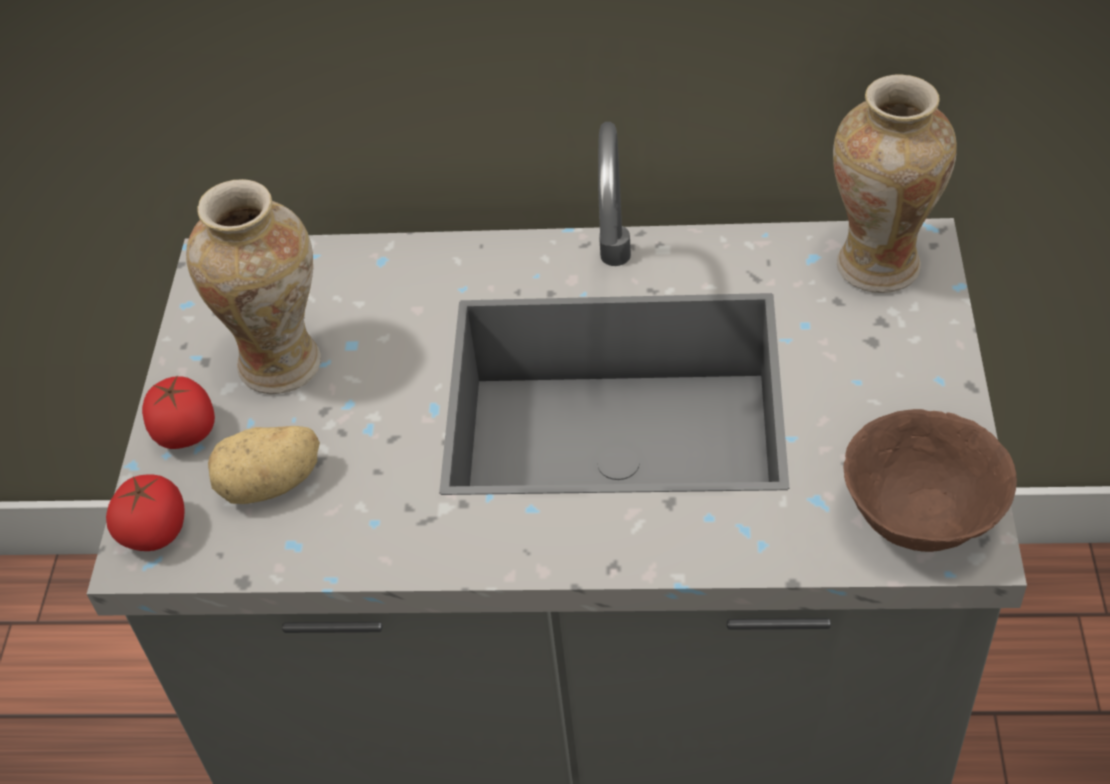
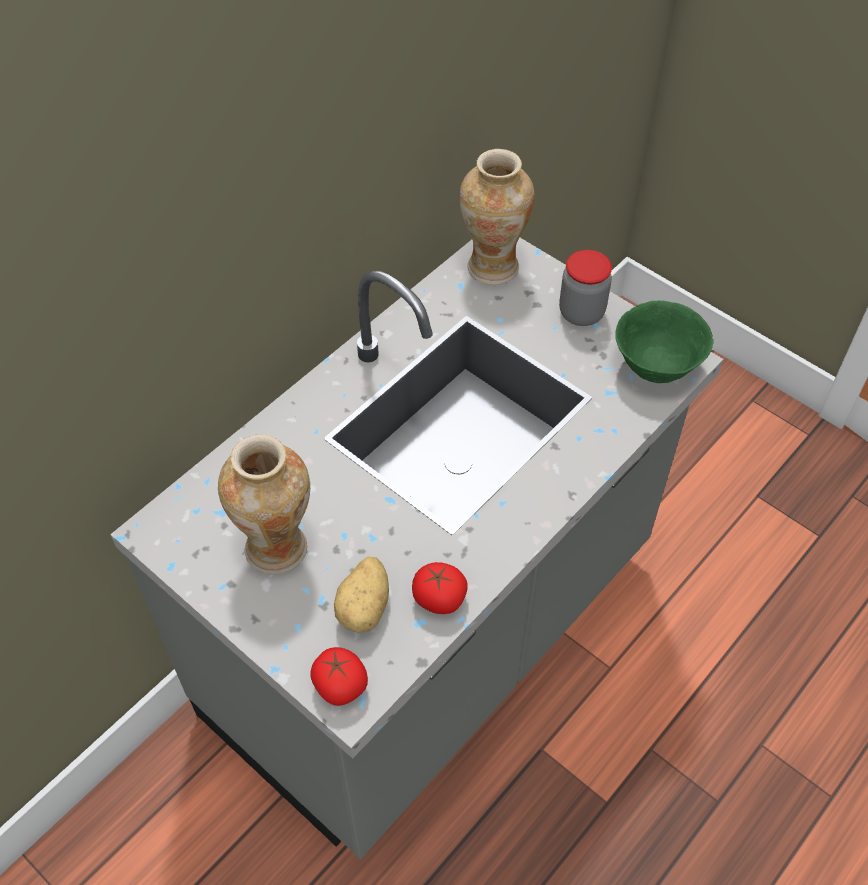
camera: 55 degrees left, 5 degrees up
(185, 432) = (278, 626): tomato -> tomato (439, 598)
(913, 390) = (581, 313): none -> jar
(920, 522) = (657, 366): brown bowl -> green bowl

